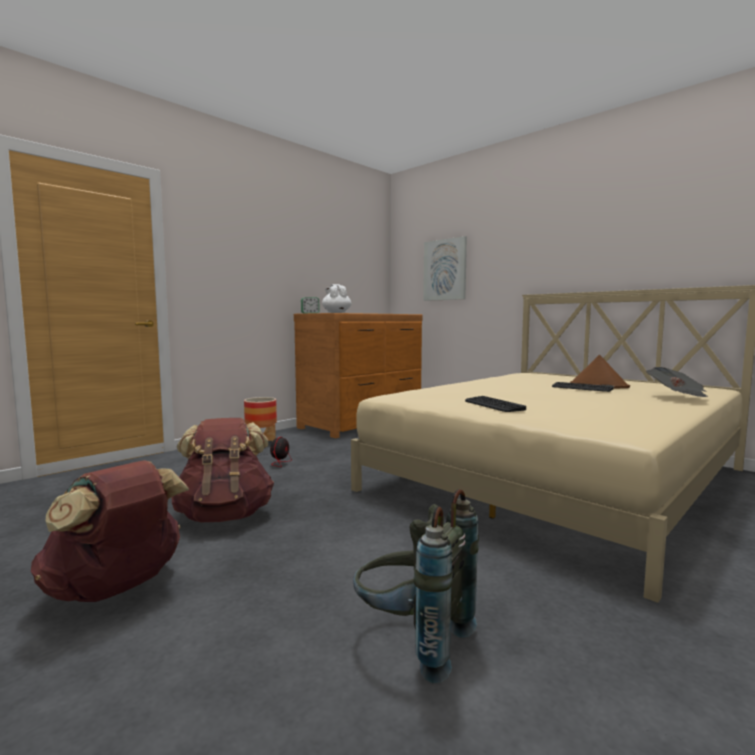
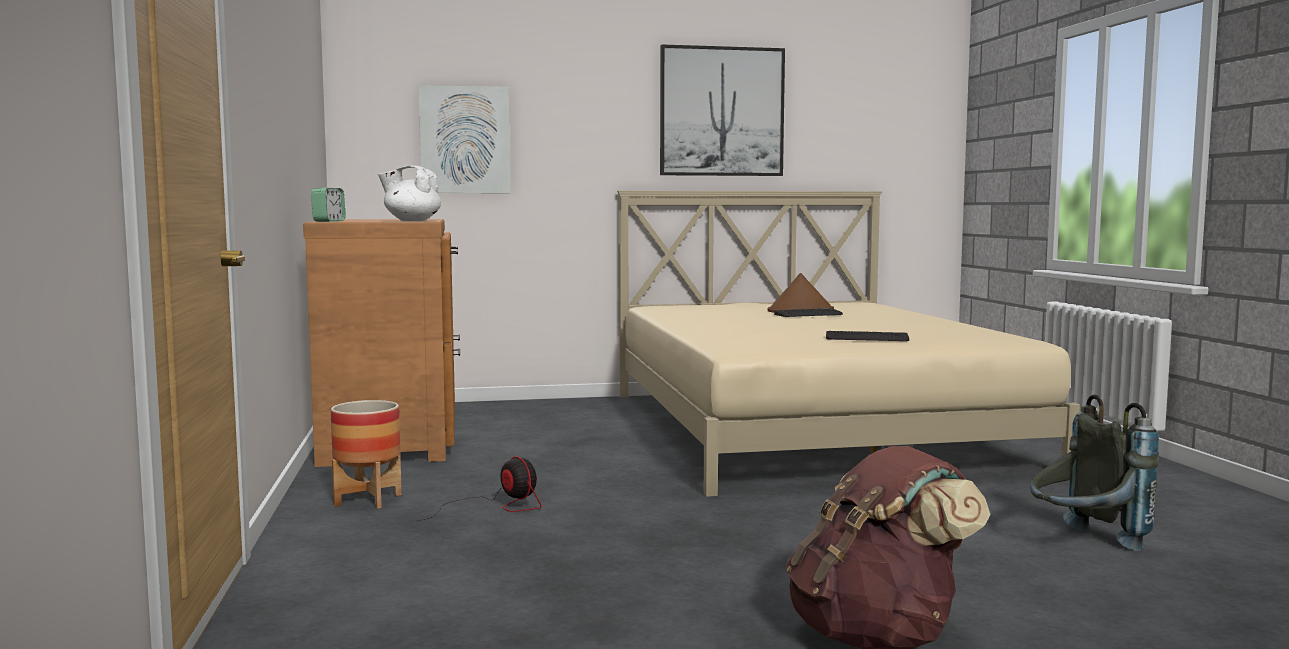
camera: 55 degrees left, 0 degrees up
(224, 516) = (702, 563): brown backpack -> none
(603, 231) = (721, 112): none -> picture
(677, 397) = (899, 312): newspaper -> none

